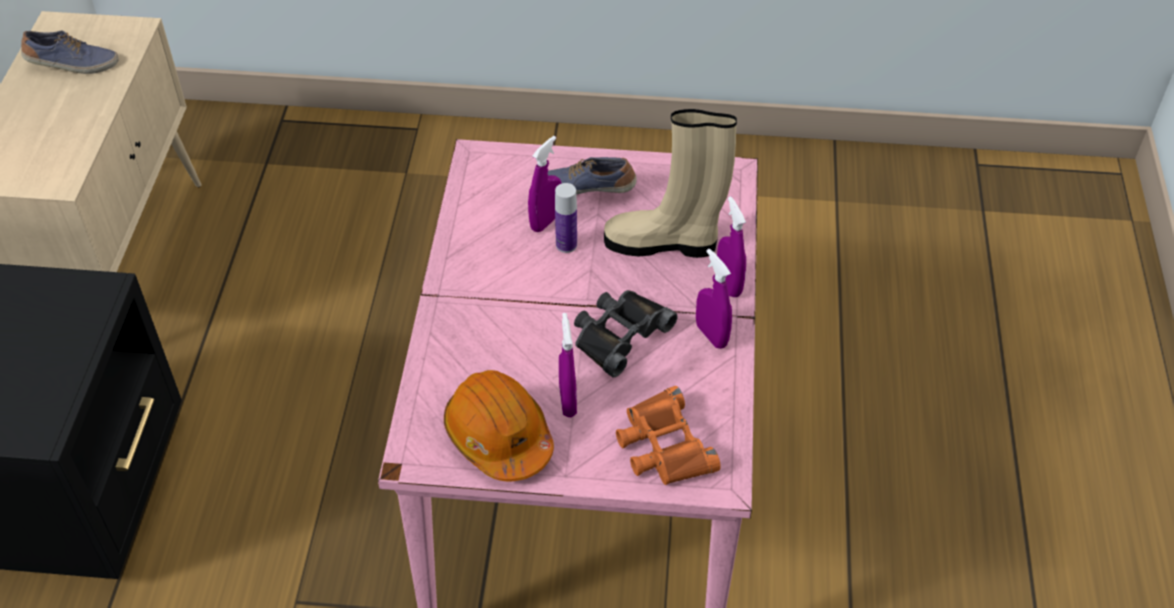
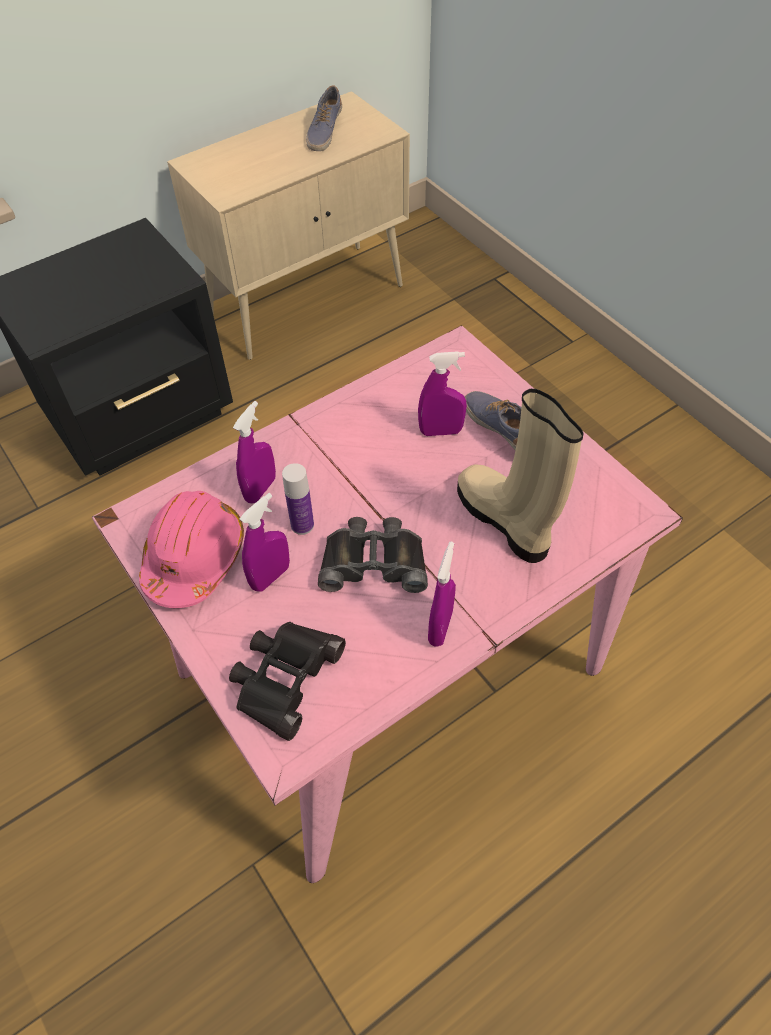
camera: 50 degrees right, 5 degrees up
(73, 65) = (324, 132): shoe -> shoe turned 60 degrees clockwise
(498, 436) = (194, 557): orange hard hat -> pink hard hat
(566, 245) = (430, 461): bottle -> bottle (302, 525)
(663, 446) = (284, 678): orange binoculars -> black binoculars
(728, 284) = (512, 599): purple spray bottle -> purple spray bottle (260, 489)

